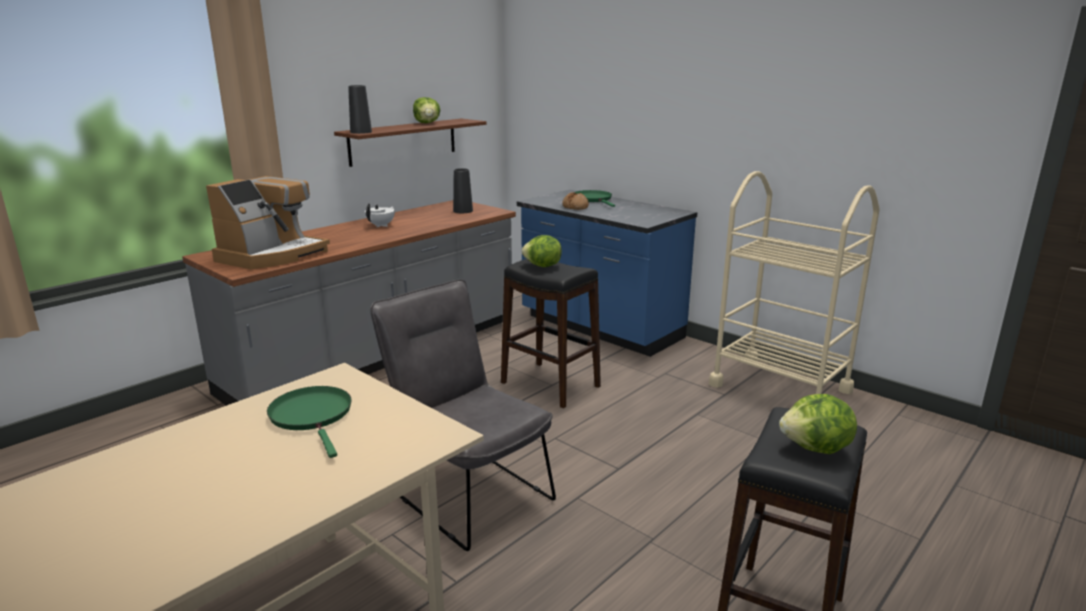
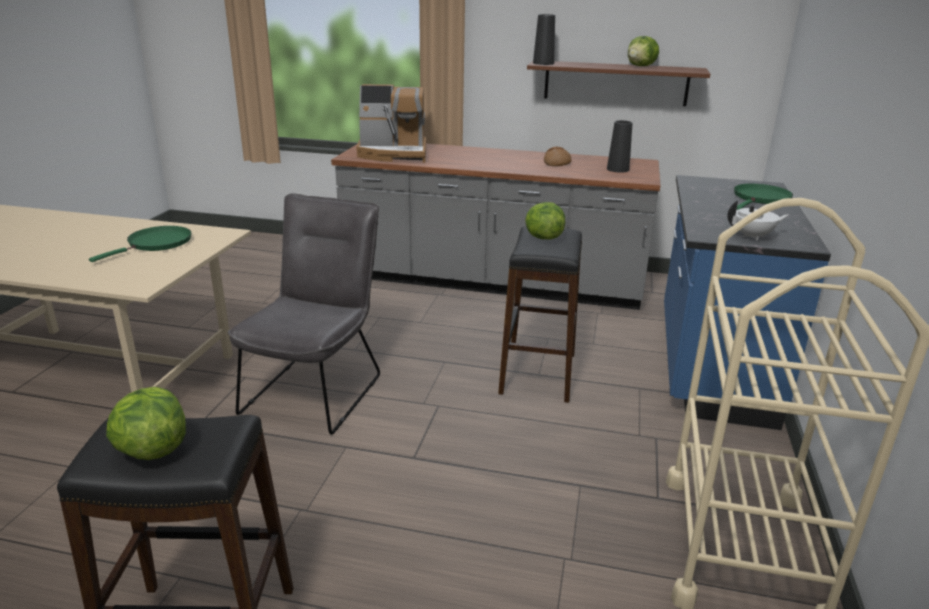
camera: 60 degrees right, 5 degrees up
(381, 225) = (519, 159): white teapot -> white teapot (753, 236)
(575, 207) = (707, 197): bread -> bread (557, 163)

